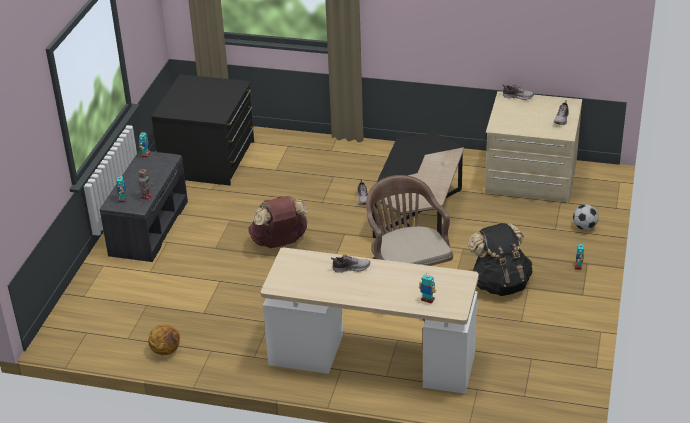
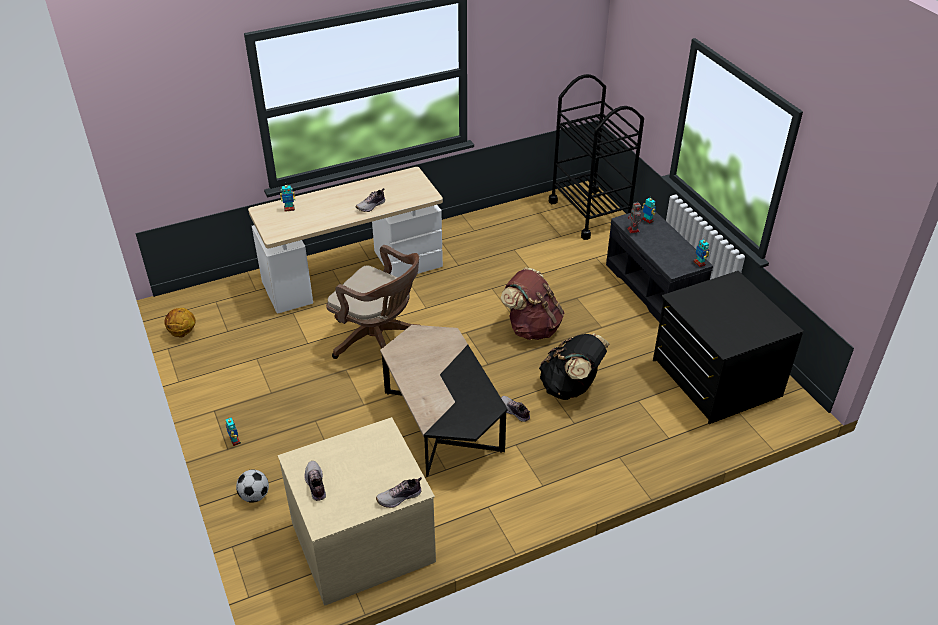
camera: 140 degrees right, 5 degrees up
(88, 314) = (590, 213): none -> black cart
(166, 351) = (503, 217): basketball -> basketball (182, 333)
(500, 284) = (300, 384): black backpack -> black backpack (570, 387)

